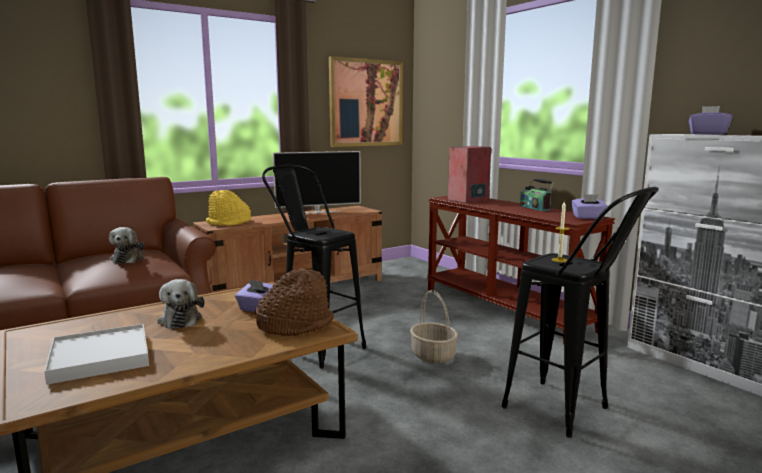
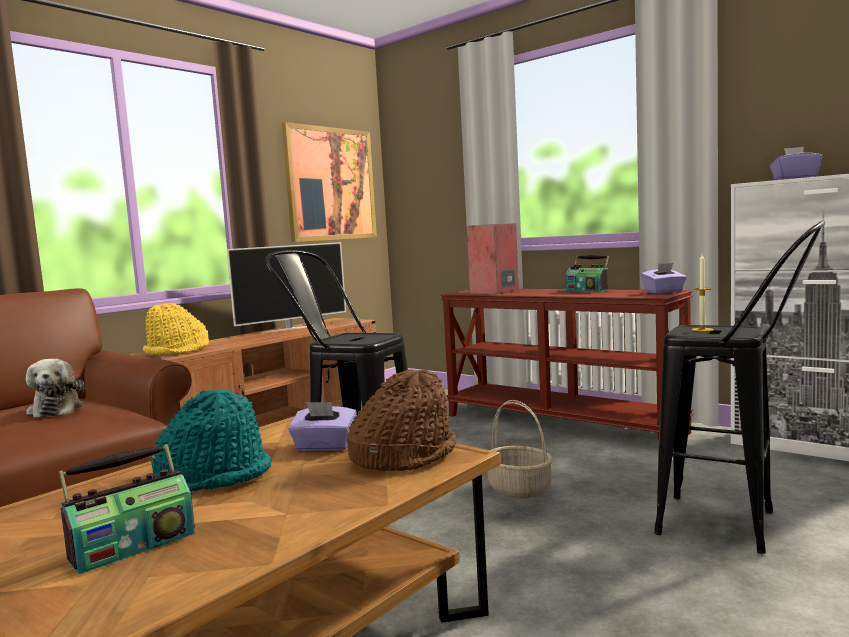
camera: 15 degrees left, 5 degrees down
(100, 357) = (133, 546): white tray -> radio
(180, 319) = (215, 476): plush toy -> turquoise hat

